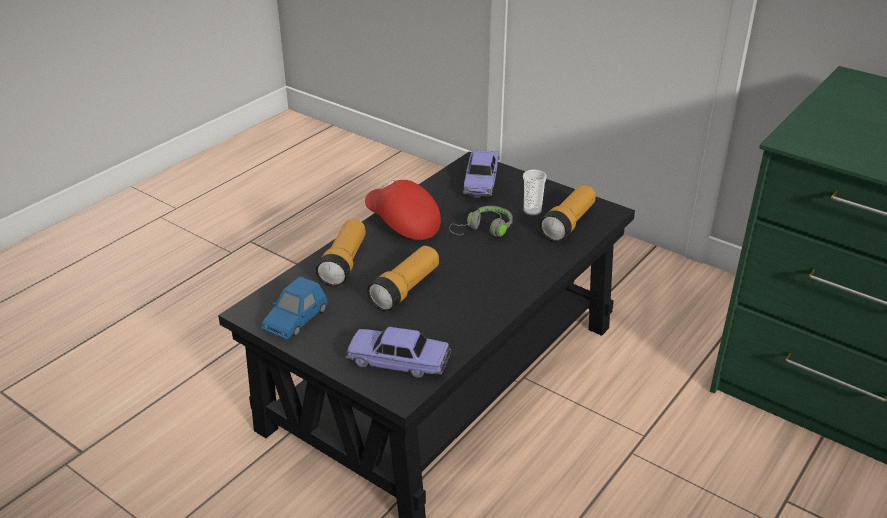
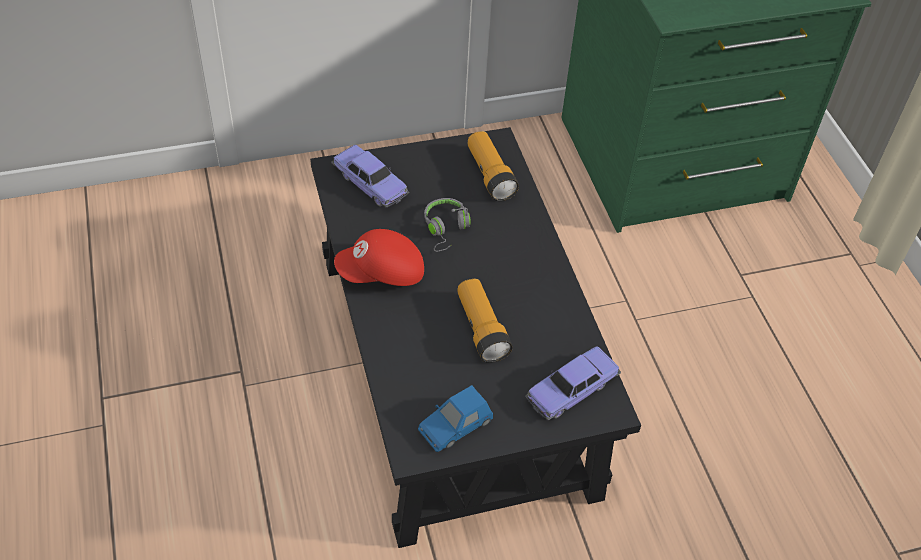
camera: 55 degrees left, 15 degrees up
(296, 320) = (455, 426): blue toy car -> blue toy car turned 75 degrees clockwise
(344, 263) = (403, 347): flashlight -> none
(532, 211) = (449, 183): cup -> none

